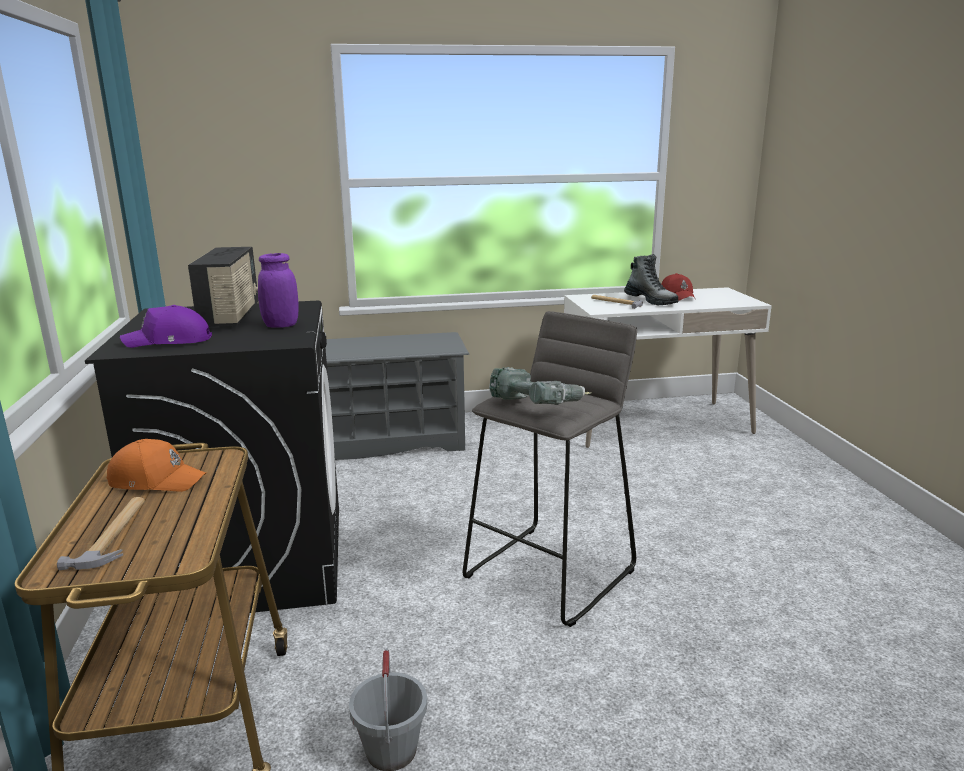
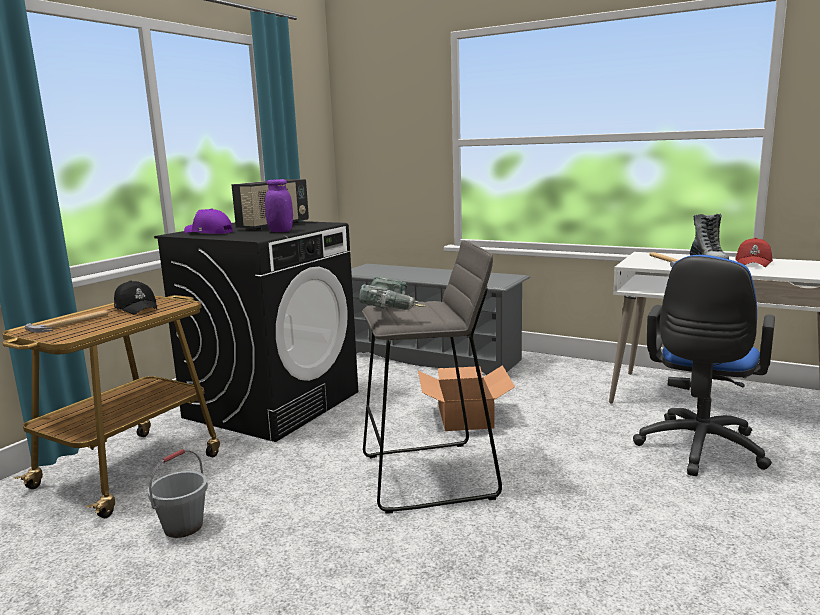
camera: 40 degrees right, 5 degrees down
(157, 480) = (137, 308): orange cap -> black cap
(490, 500) = (466, 416): none -> cardboard box
(700, 470) = (699, 450): none -> blue office chair

